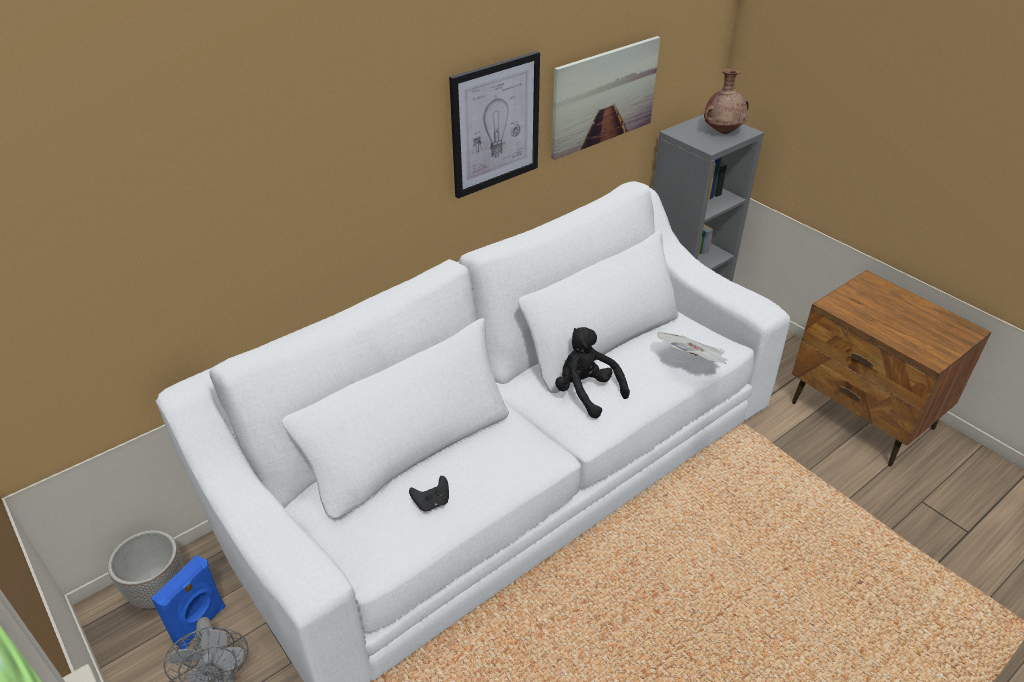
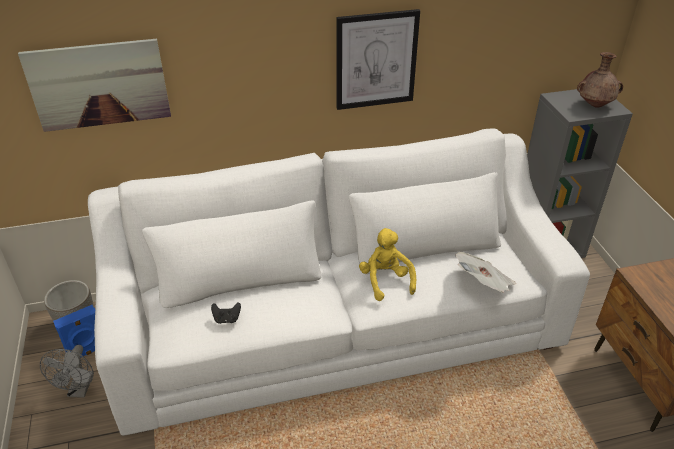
camera: 25 degrees right, 0 degrees up
(586, 392) = (386, 280): black plush toy -> yellow plush toy
(604, 96) = (484, 55): picture -> picture (99, 85)

